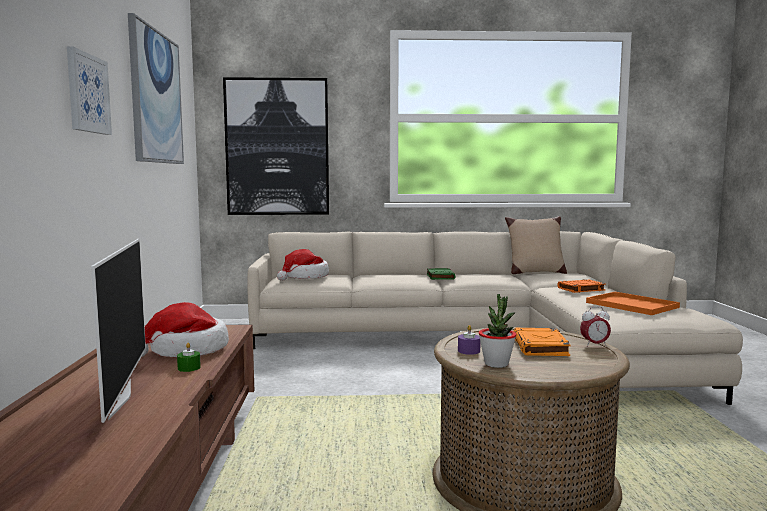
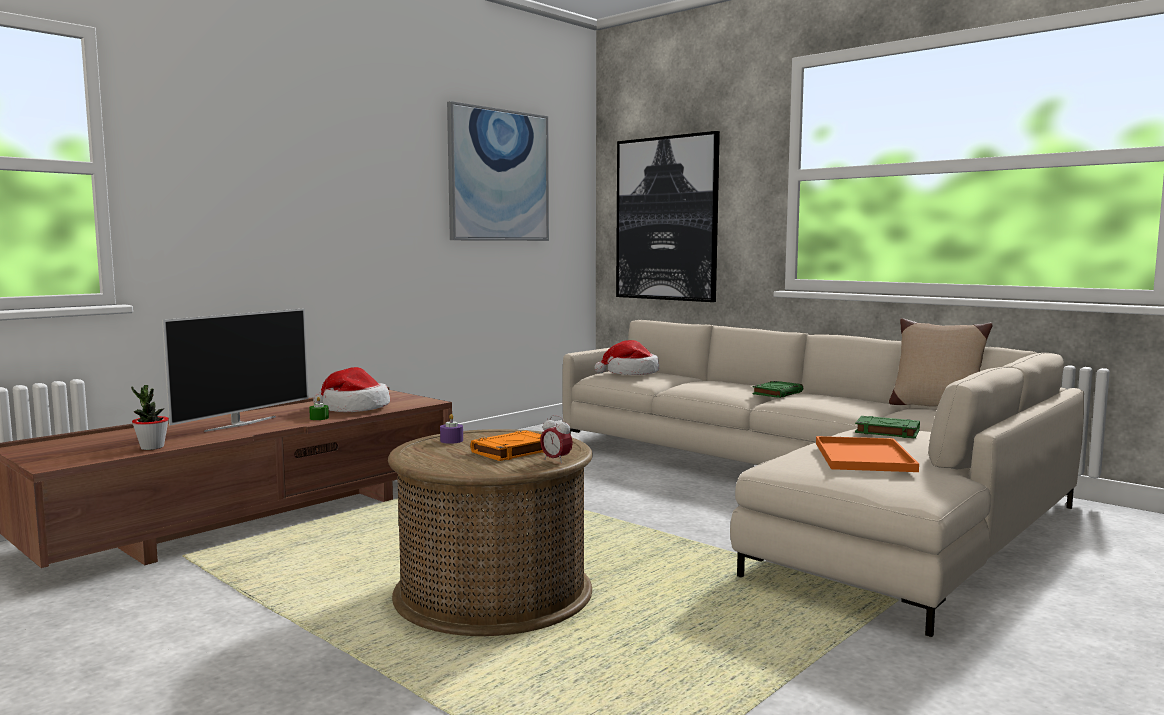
camera: 45 degrees right, 0 degrees up
(87, 93) = (369, 185): picture -> none
(496, 364) = (428, 451): potted plant -> potted plant (152, 447)
(580, 289) = (886, 432): orange book -> green book

